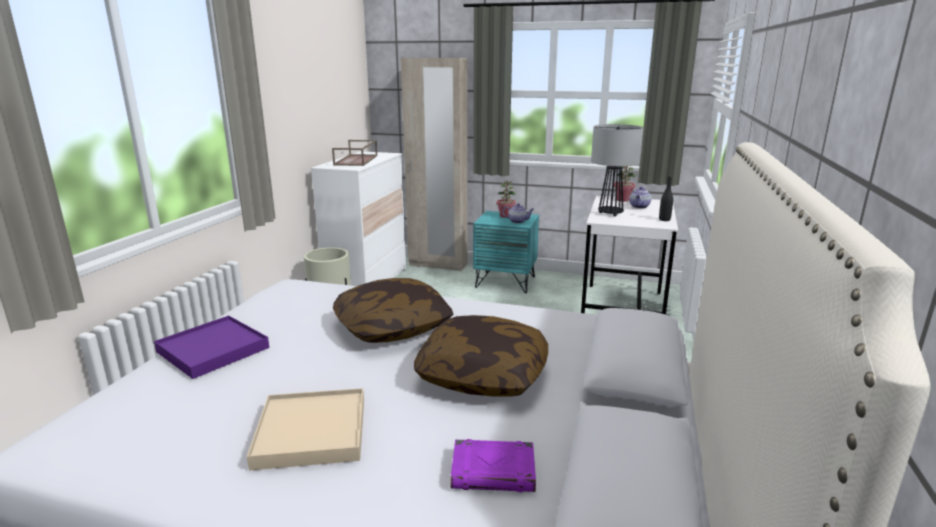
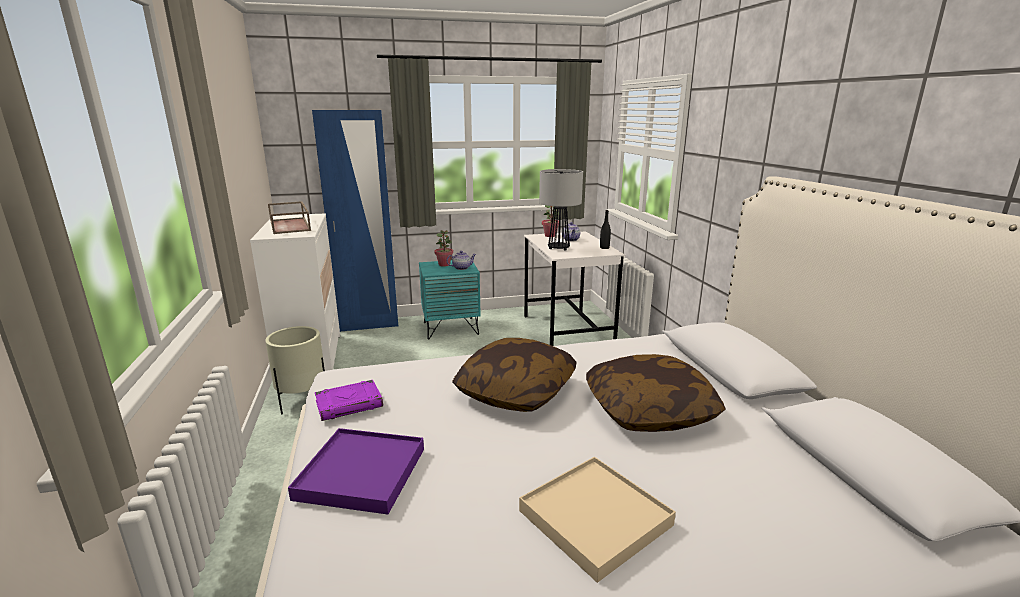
camera: 30 degrees left, 0 degrees up
(438, 264) = (369, 325): beige wardrobe -> blue wardrobe
(494, 471) = (774, 488): purple book -> purple book (350, 404)

